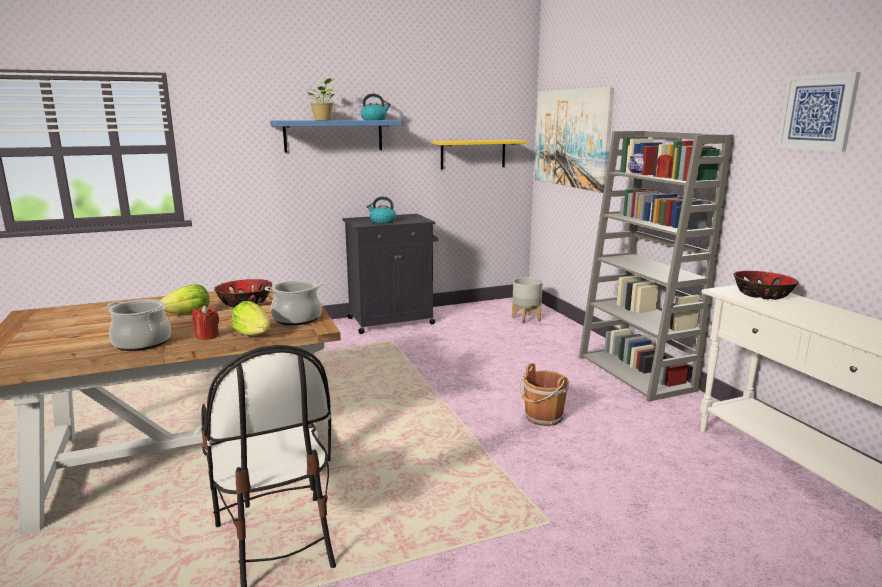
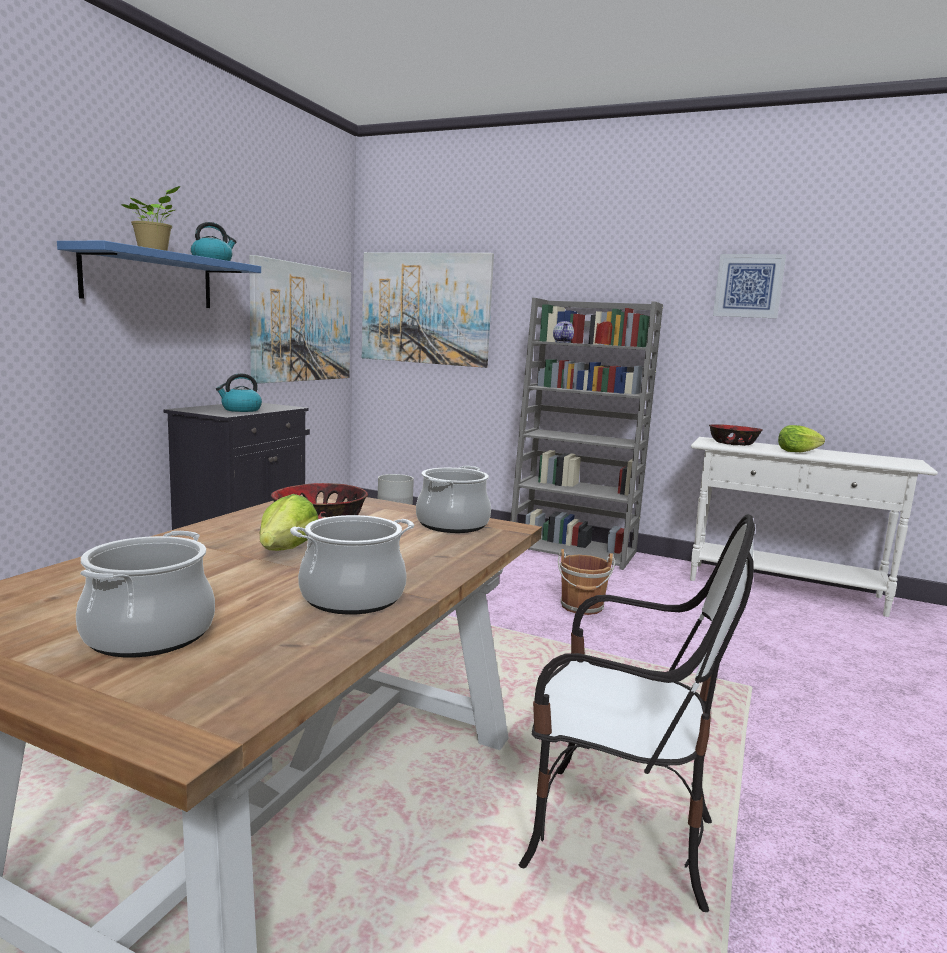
camera: 45 degrees left, 5 degrees down
(57, 336) = (148, 634): none -> cooking pot
(207, 336) = (415, 566): red candle -> none
(253, 334) = (464, 550): lettuce -> lettuce (796, 452)
(473, 154) = (302, 323): yellow shelf -> picture

